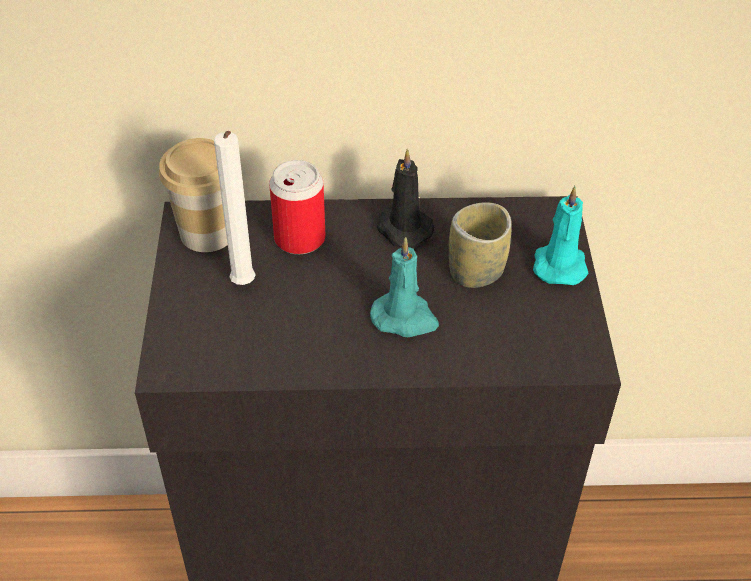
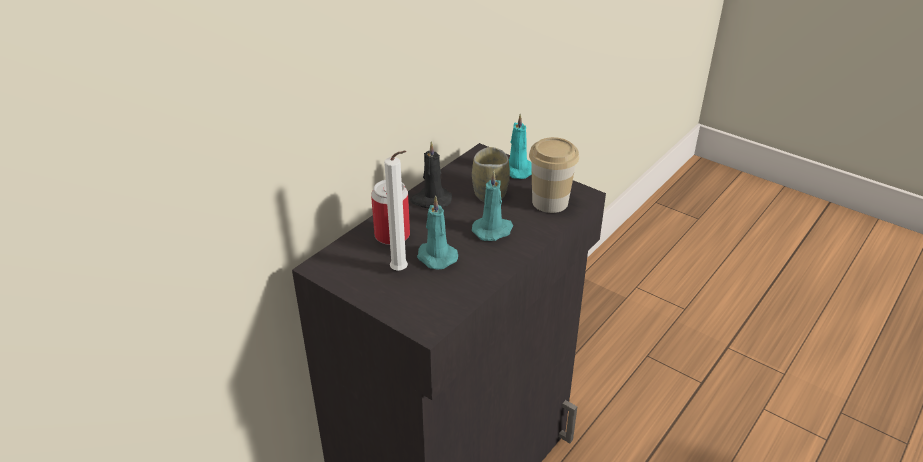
camera: 50 degrees left, 10 degrees down
(207, 233) = (342, 265): cup -> cup (550, 202)
(299, 298) = (435, 256): none -> turquoise candle

